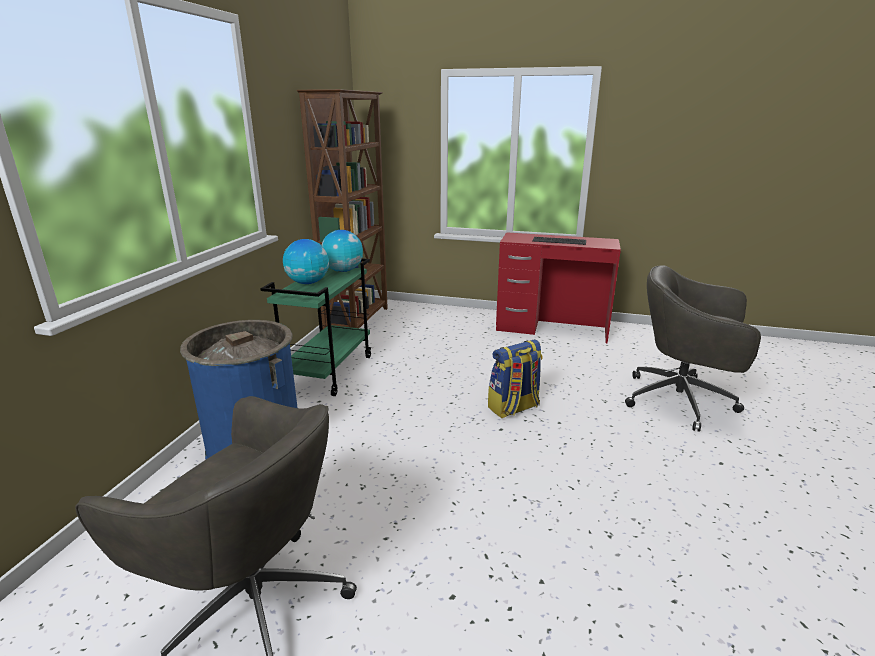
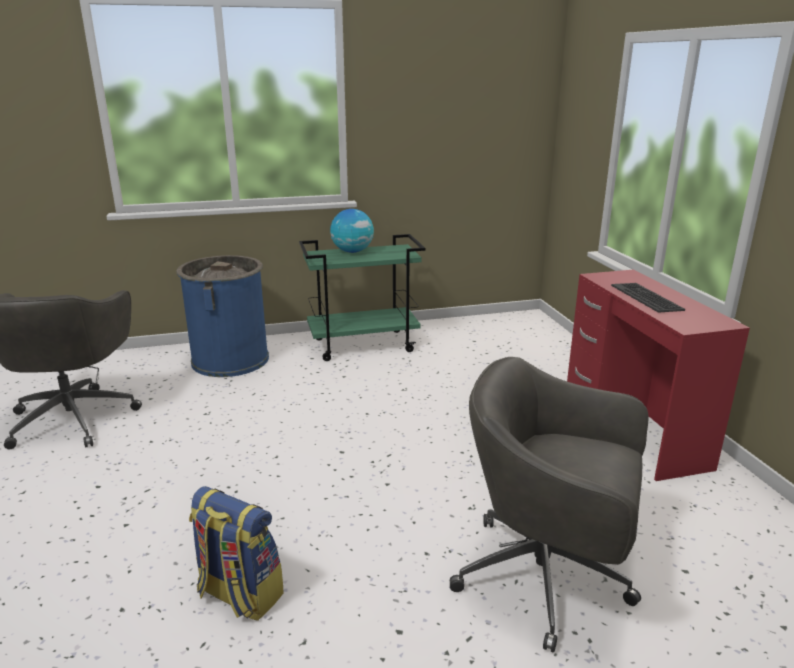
camera: 60 degrees right, 0 degrees up
(343, 271) = (401, 252): globe -> none
(358, 321) = (477, 323): brown bookcase -> none
(514, 408) = (391, 449): backpack -> backpack (239, 594)
(682, 401) = (546, 577): grey office chair -> grey office chair turned 60 degrees counterclockwise

